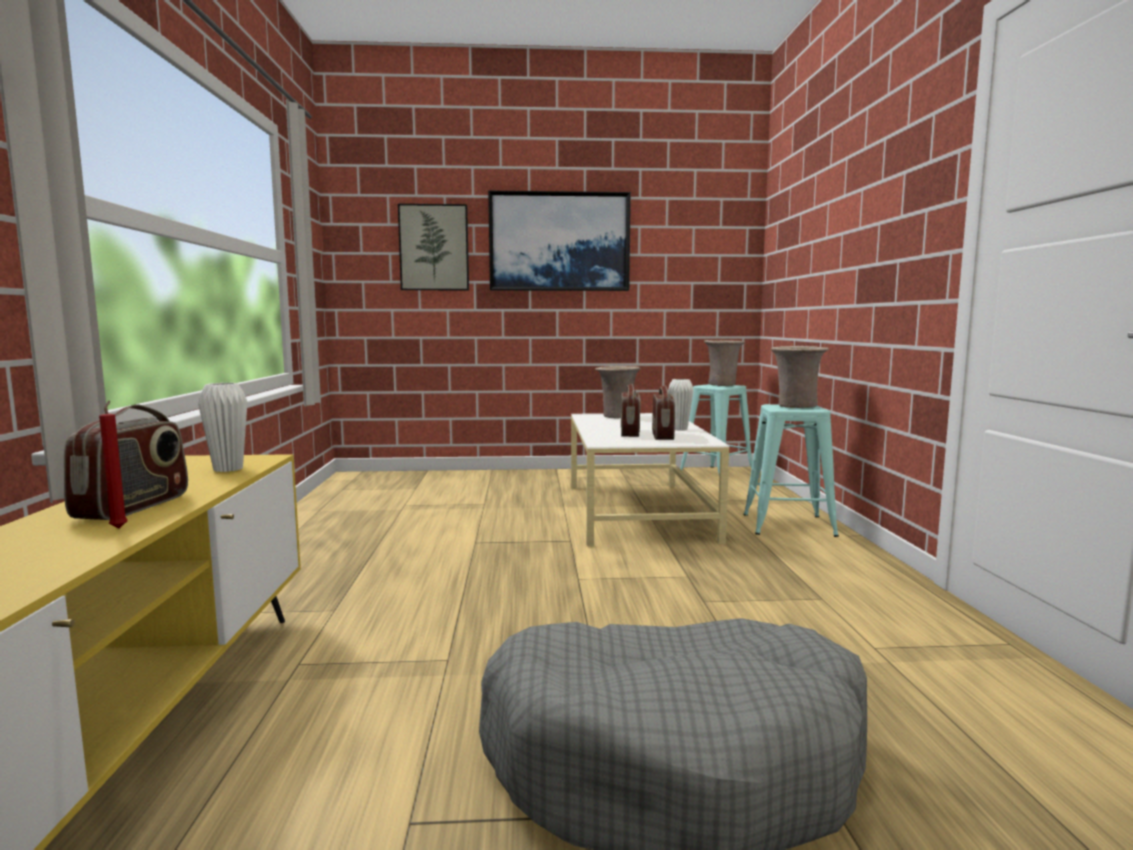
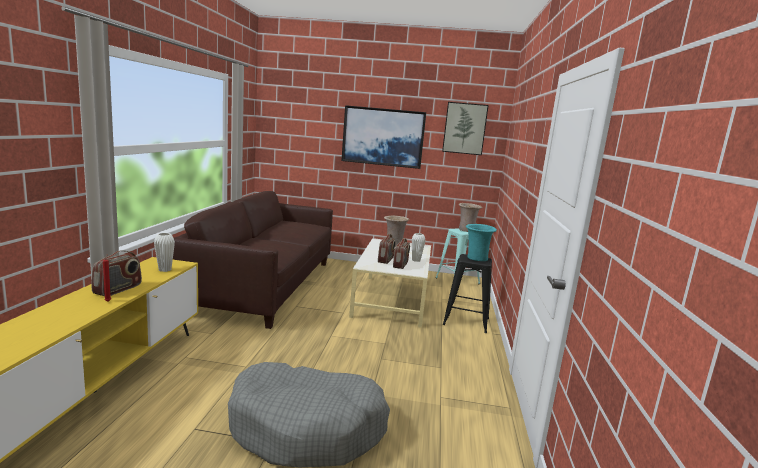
camera: 10 degrees right, 5 degrees up
(394, 519) = (265, 285): none -> brown sofa
(434, 248) = (313, 134): picture -> picture (464, 128)
(788, 525) = (466, 321): turquoise stool -> black stool
(796, 406) = (476, 259): beige vase -> turquoise vase

